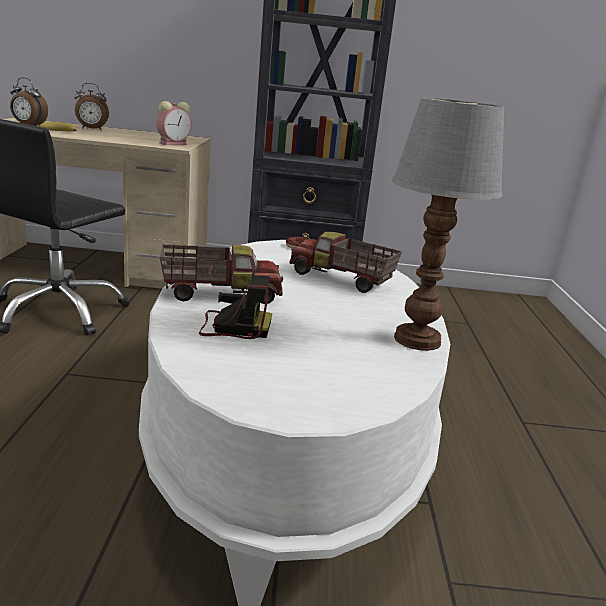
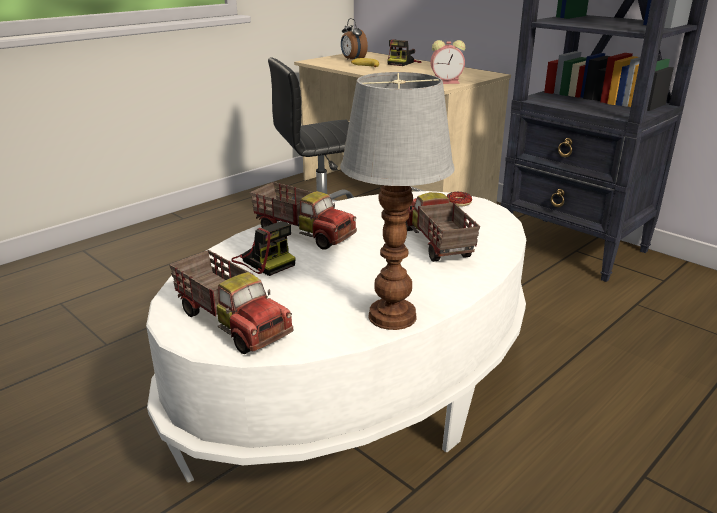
camera: 45 degrees right, 5 degrees up
(91, 129) = (403, 63): alarm clock -> camera
(314, 387) = (233, 322): none -> toy truck

